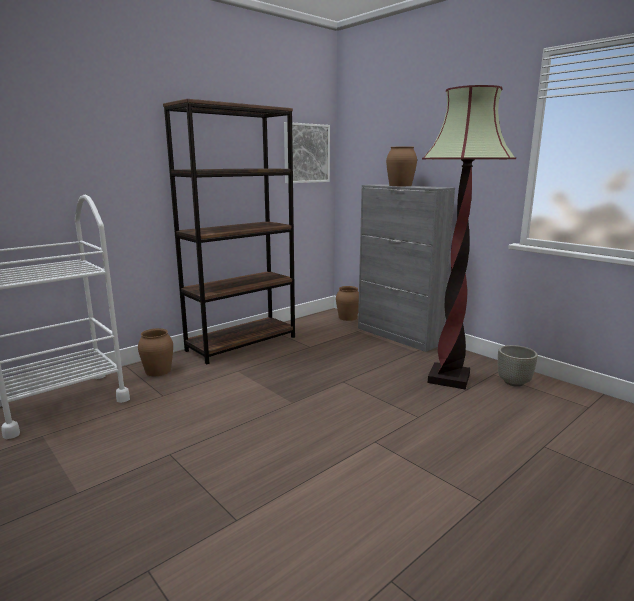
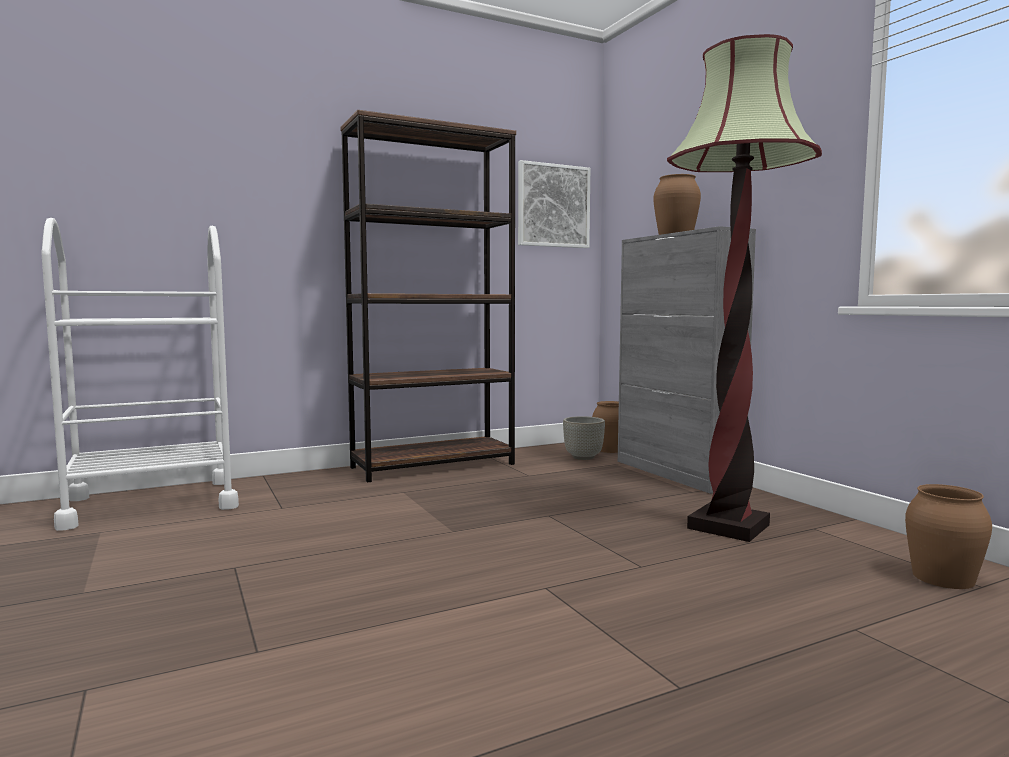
camera: 15 degrees right, 10 degrees down
(158, 371) = (298, 483): brown vase -> brown vase (942, 577)
(514, 382) = (847, 541): grey planter -> grey planter (583, 457)

